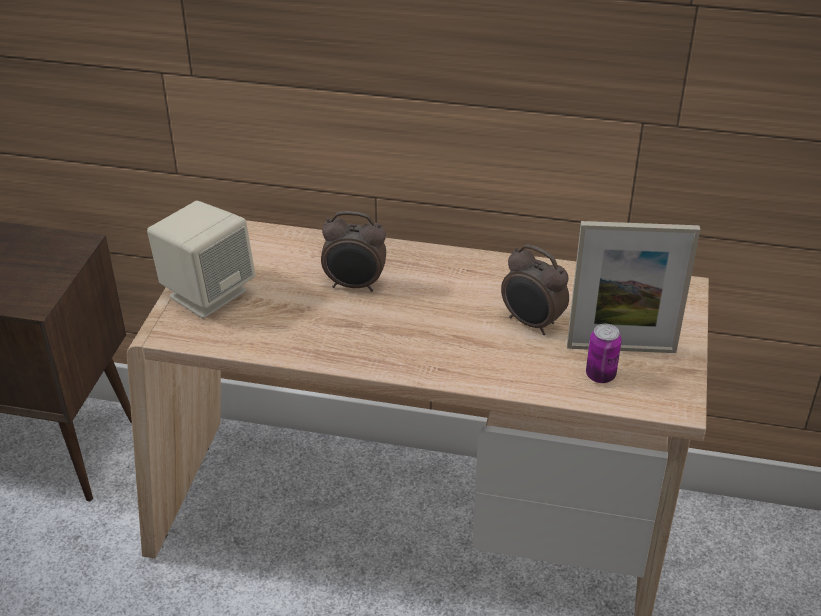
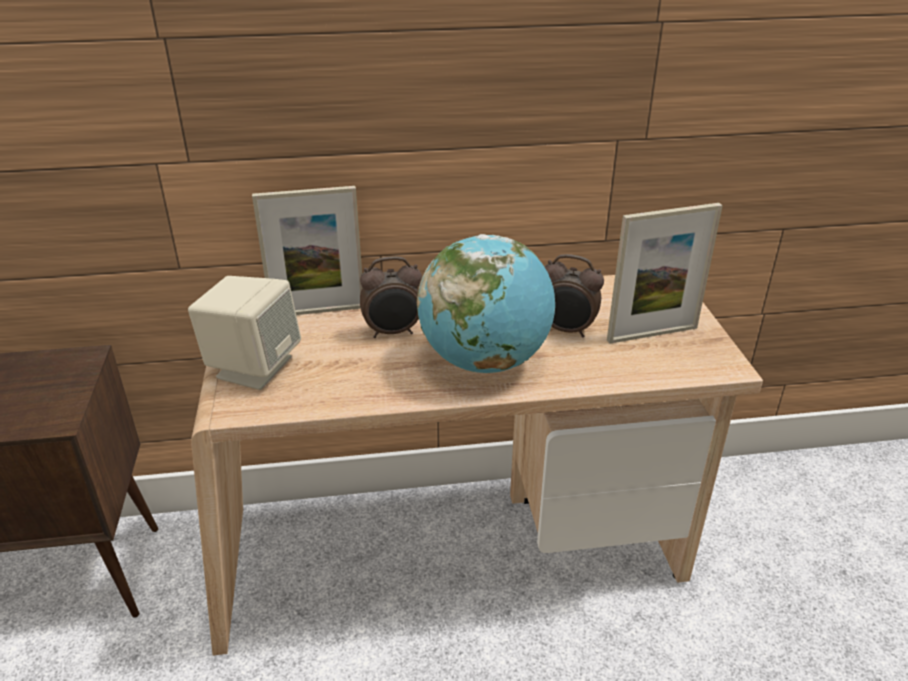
camera: 20 degrees left, 5 degrees down
(295, 245) = (318, 311): none -> picture frame
(427, 338) = (485, 361): none -> globe
(600, 375) = (651, 358): can -> none

